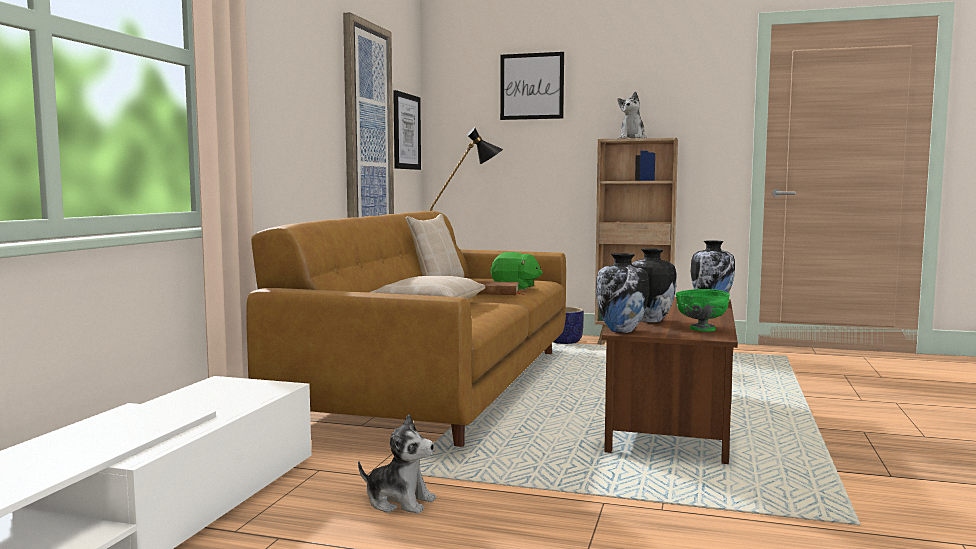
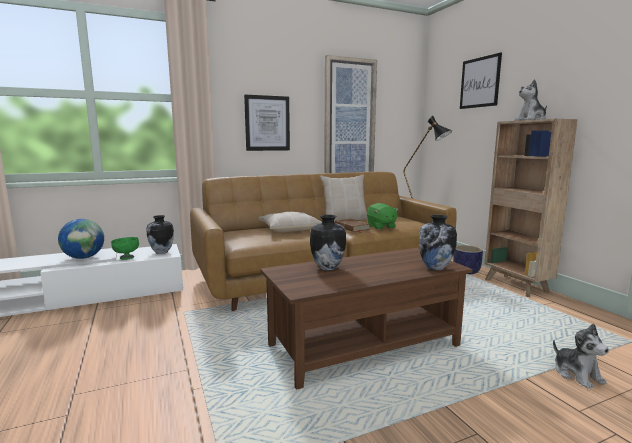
camera: 50 degrees right, 5 degrees up
(141, 427) = (84, 257): none -> globe
(399, 502) = (148, 324): plush toy -> plush toy (577, 374)
(406, 131) = (399, 120): picture -> picture (267, 123)
(621, 330) = (278, 269): vase -> vase (161, 252)
(701, 329) = (319, 284): green bowl -> green bowl (126, 257)

